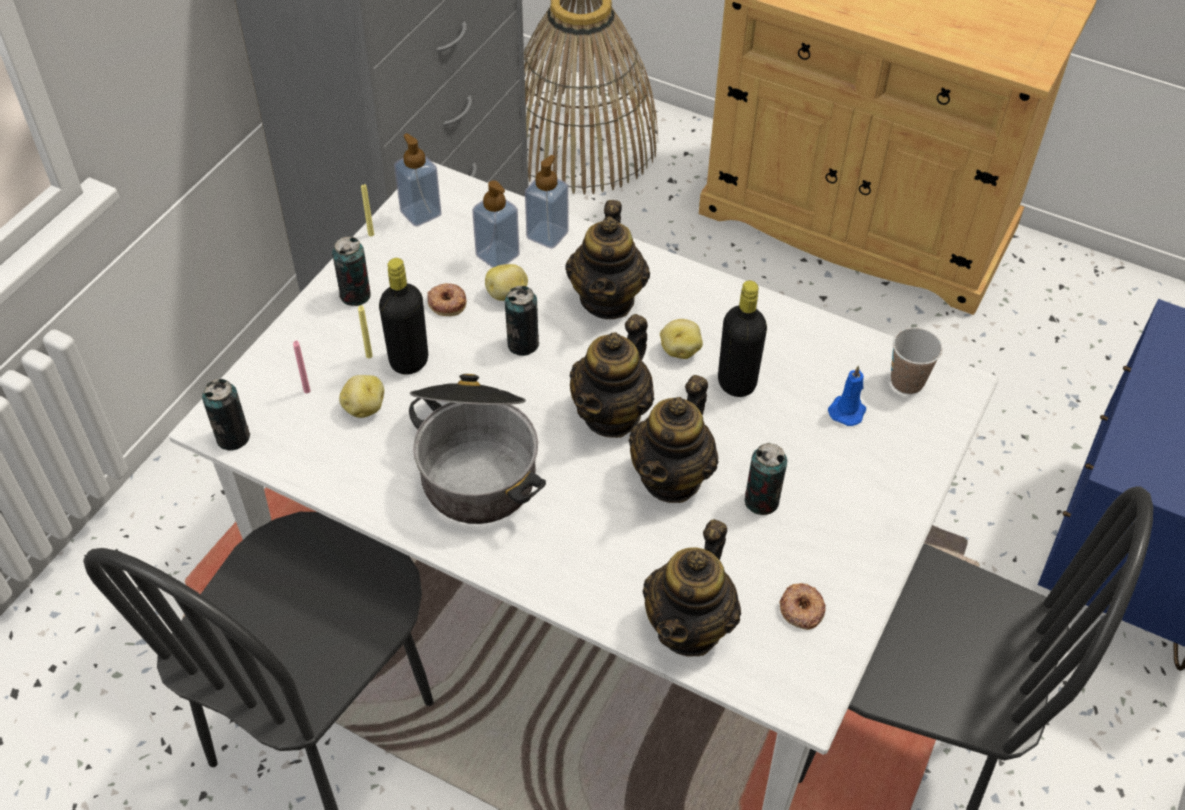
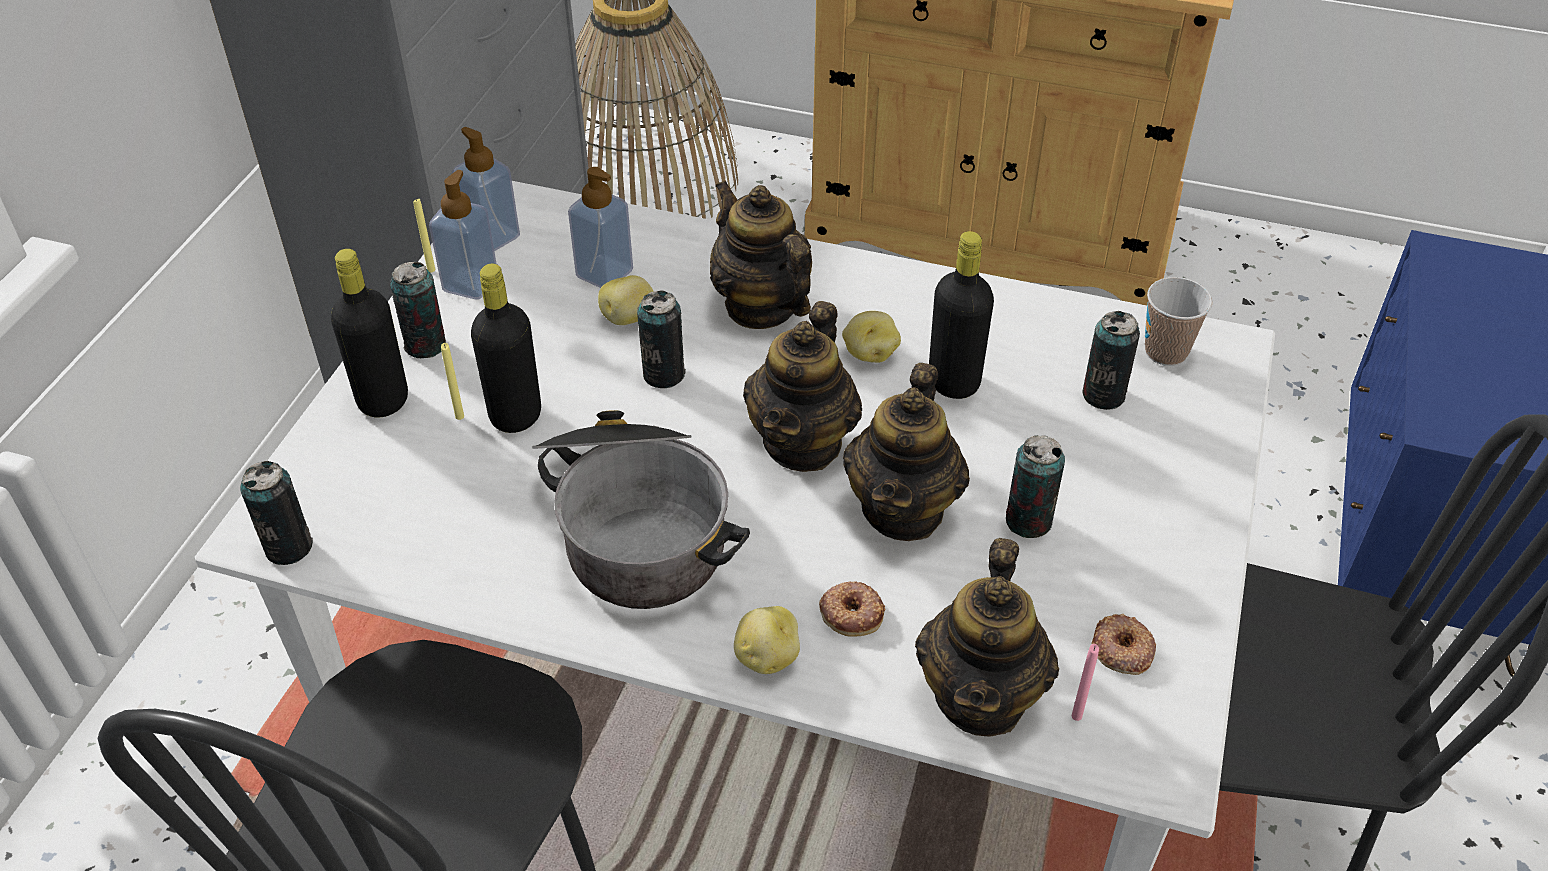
camera: 10 degrees left, 5 degrees down
(307, 391) = (382, 472): pink candle -> pink candle (1076, 716)
(317, 335) = (383, 400): none -> black bottle
(364, 408) = (466, 482): potato -> potato (766, 657)
(447, 302) = (551, 337): donut -> donut (852, 612)
(547, 235) = (663, 242): soap dispenser -> soap dispenser (470, 284)
(608, 299) = (761, 306): teapot -> teapot turned 150 degrees clockwise
(847, 410) = (1103, 395): blue candle -> can

